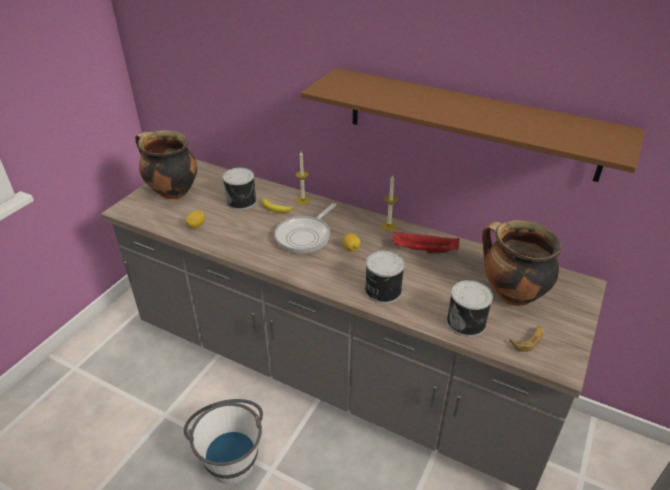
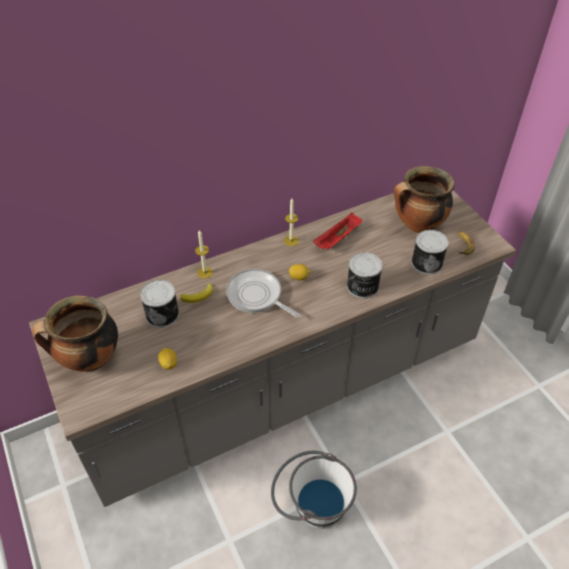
camera: 55 degrees left, 10 degrees up
(305, 236) = (257, 296): frying pan -> frying pan turned 150 degrees clockwise
(470, 123) = (334, 121): brown shelf -> none

